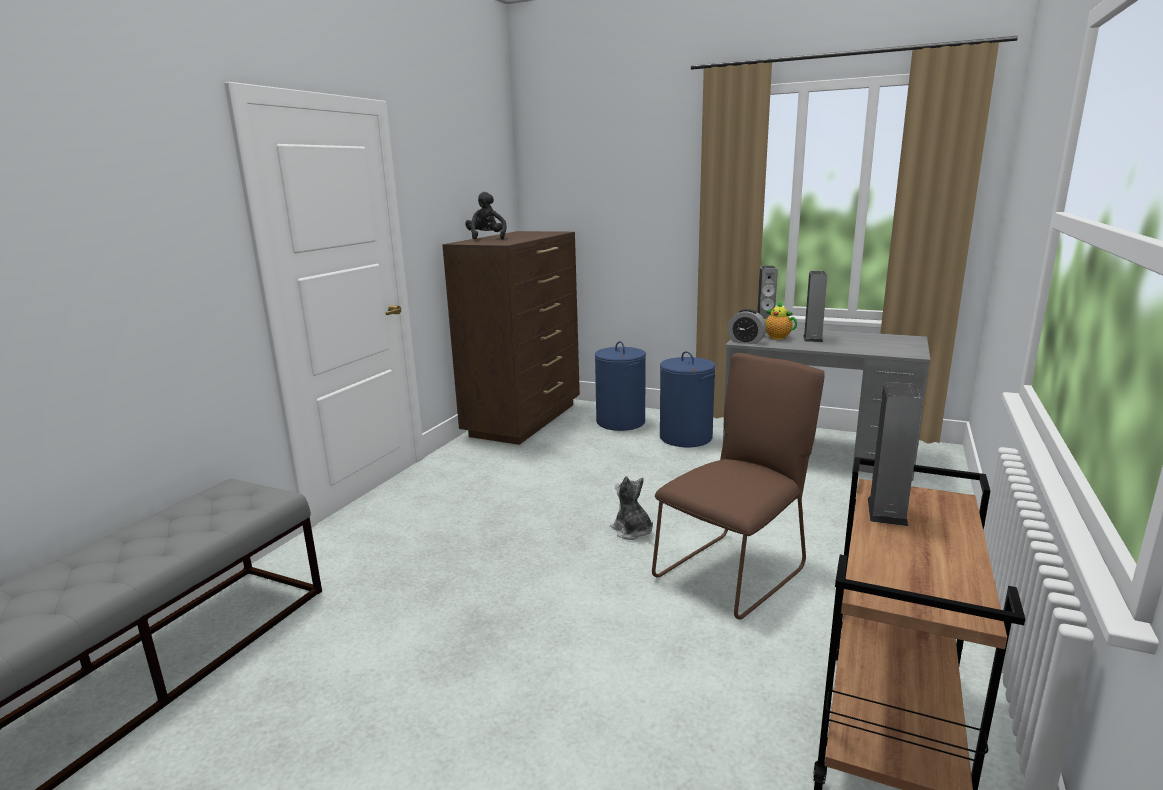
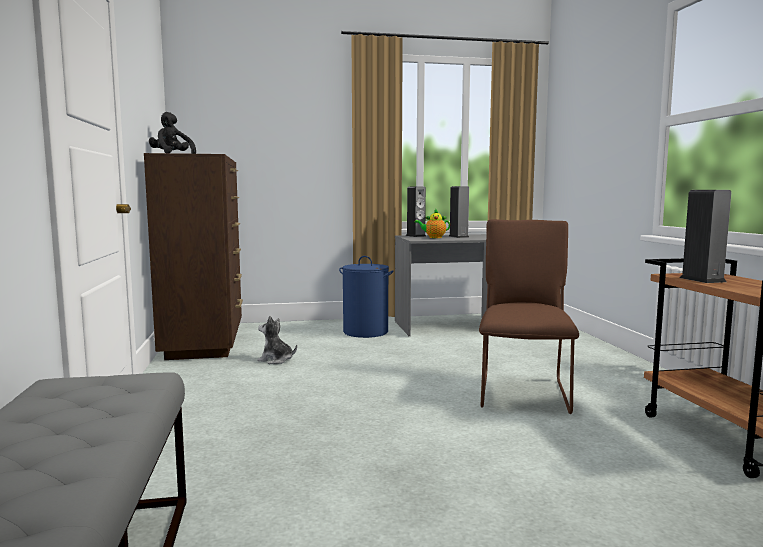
camera: 35 degrees left, 10 degrees down
(620, 422) = (297, 331): blue laundry basket -> none
(632, 531) = (418, 388): plush toy -> plush toy (276, 360)
(746, 341) = (421, 239): alarm clock -> none

